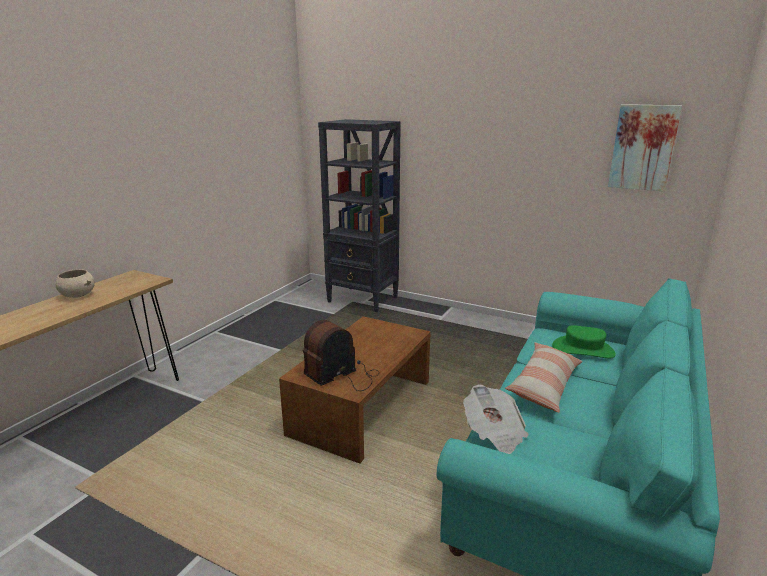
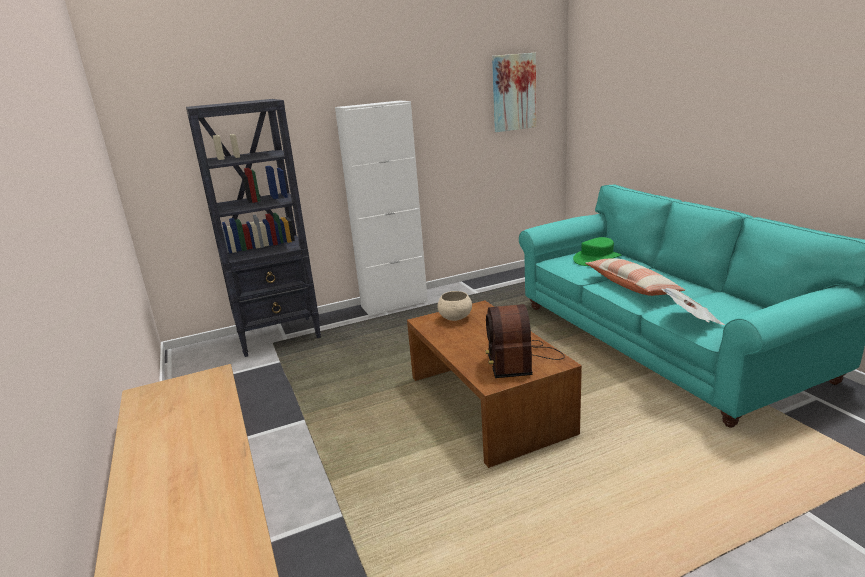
camera: 50 degrees left, 0 degrees up
(78, 295) = (153, 453): beige bowl -> beige bowl (455, 318)
(458, 315) = (394, 304): none -> white cabinet

